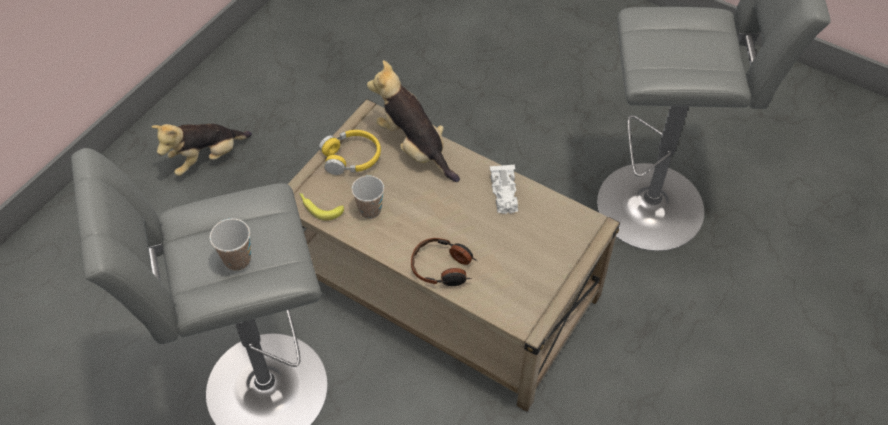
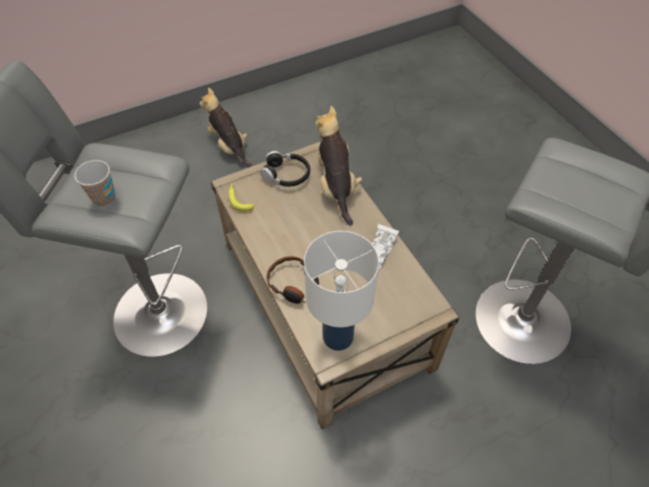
camera: 30 degrees right, 0 degrees up
(207, 159) = (229, 146): plush toy -> plush toy turned 60 degrees clockwise
(351, 158) = (286, 175): yellow headphones -> black headphones
(370, 210) = (272, 217): cup -> none
(521, 296) = (337, 336): none -> white table lamp

